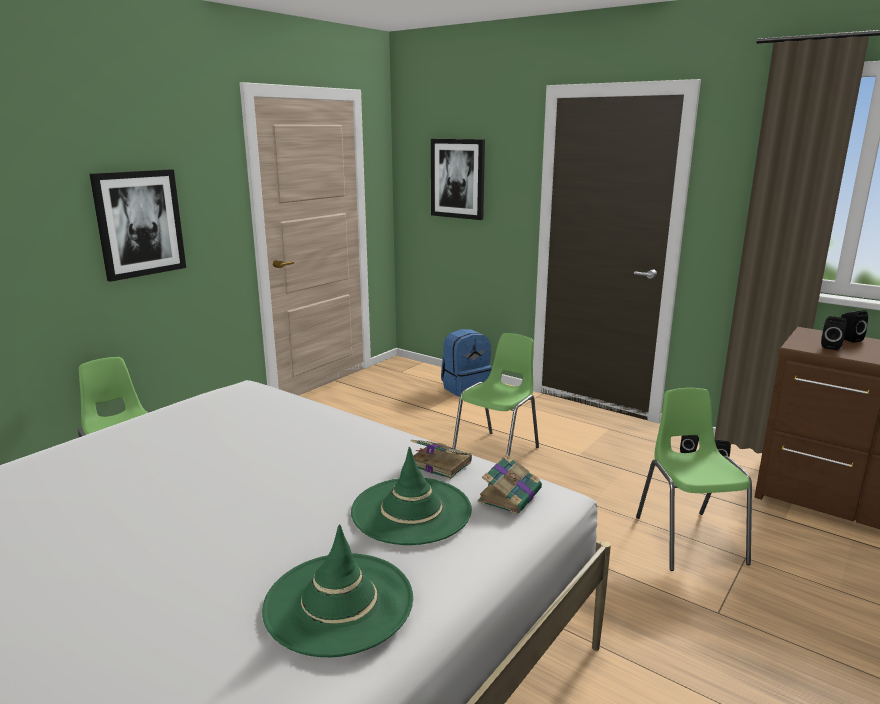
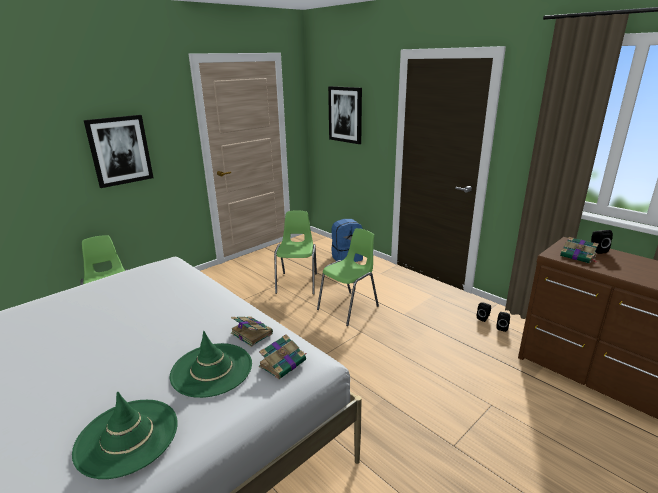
camera: 10 degrees right, 5 degrees up
(688, 539) = (455, 386): green chair -> green chair (298, 283)
(831, 346) = (578, 256): black speaker -> book

